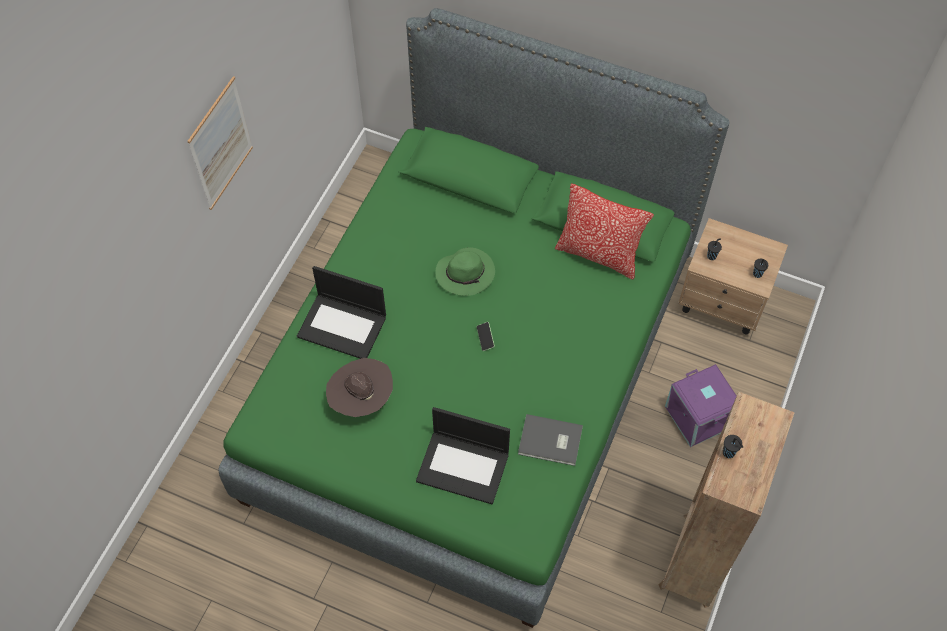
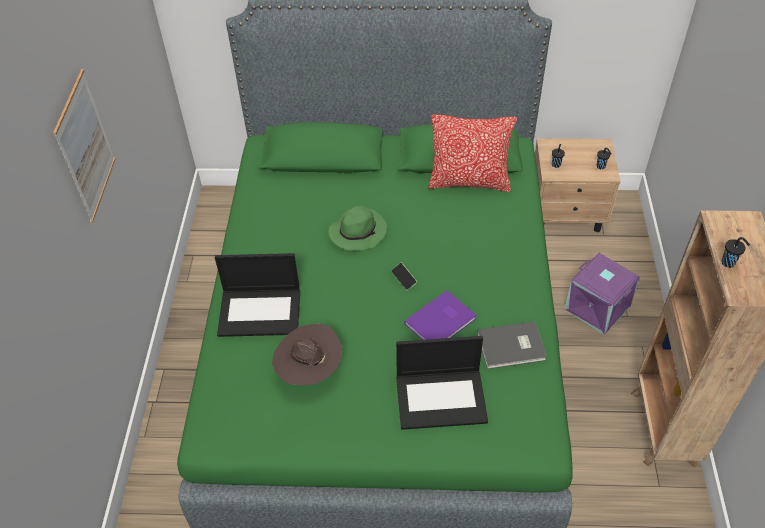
camera: 20 degrees left, 10 degrees down
(500, 394) = (442, 321): none -> purple book

